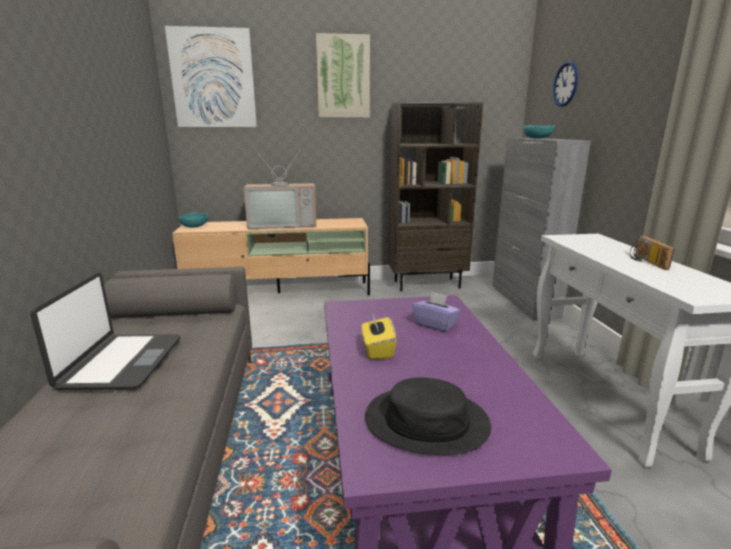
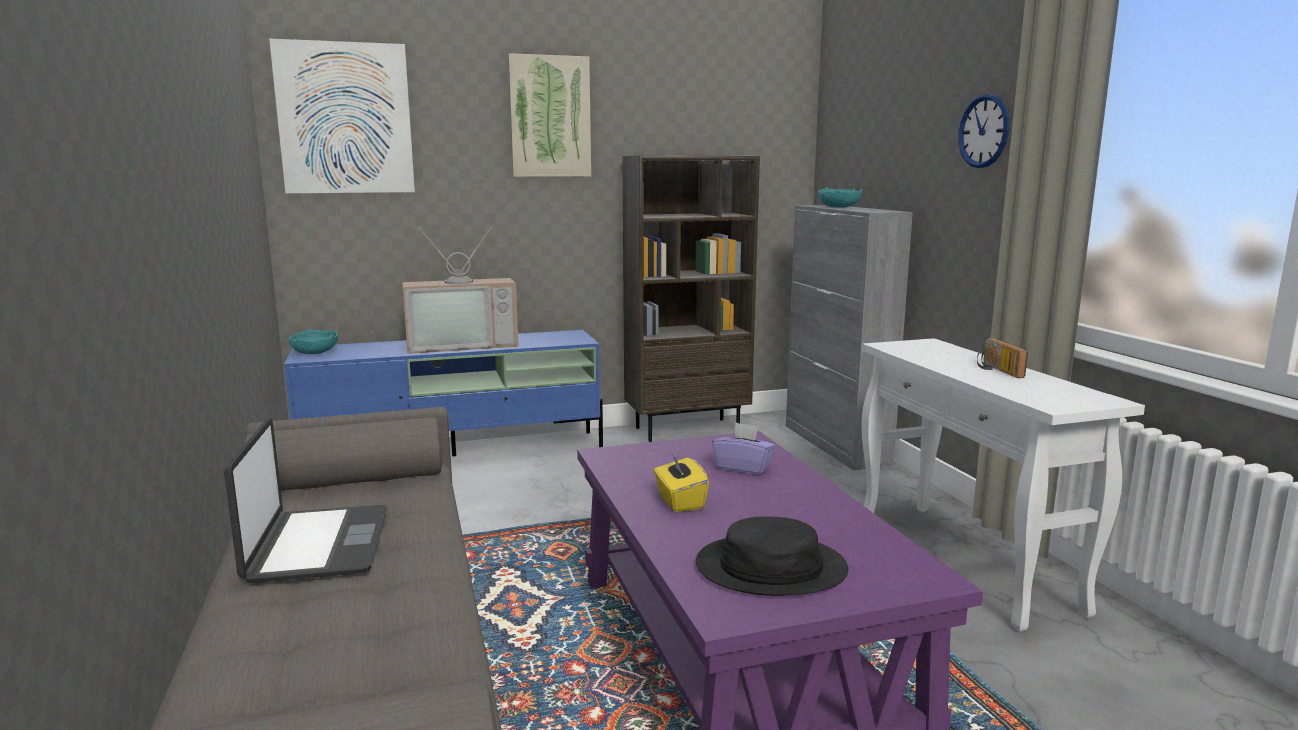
camera: 10 degrees left, 5 degrees down
(280, 292) = (456, 455): beige tv stand -> blue tv stand
(565, 84) = (872, 133): wall clock -> wall clock (984, 131)

